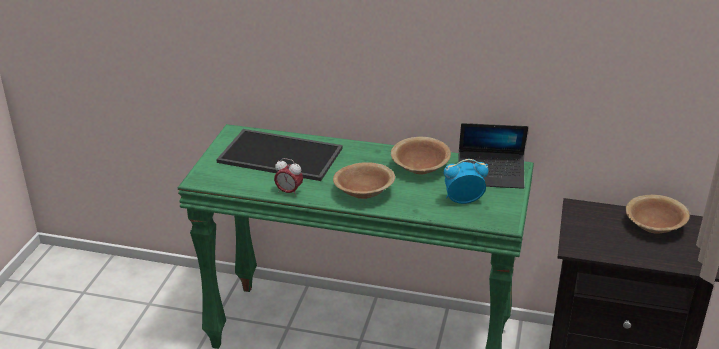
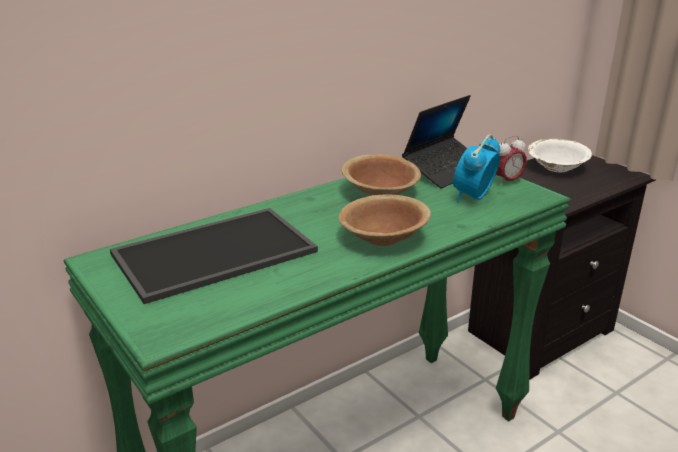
camera: 50 degrees left, 5 degrees down
(289, 192) = (309, 281): alarm clock -> alarm clock (507, 181)
(654, 226) = (556, 167): brown bowl -> white bowl

